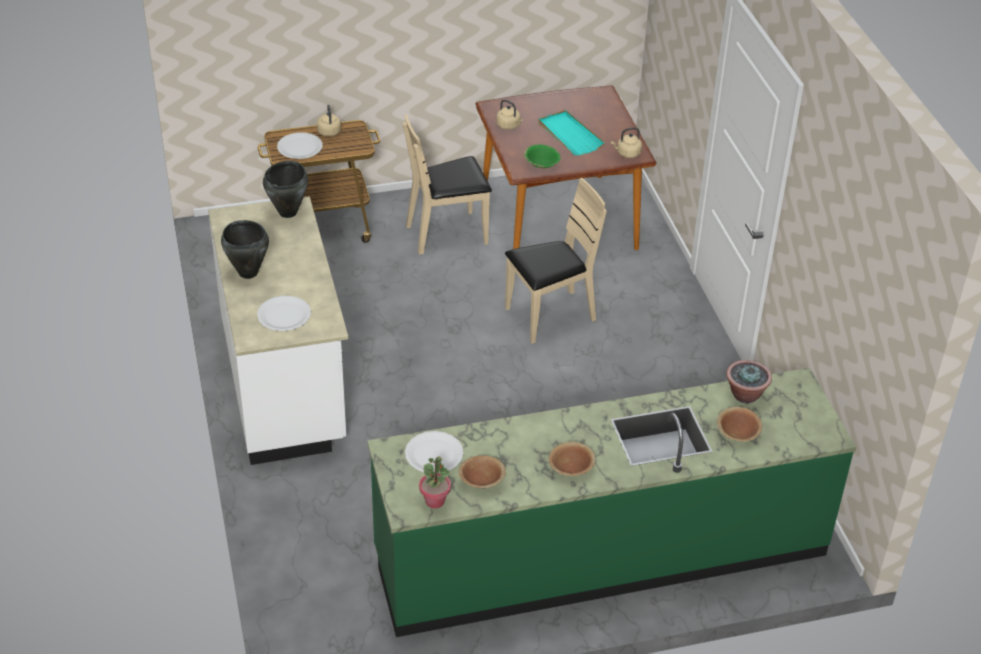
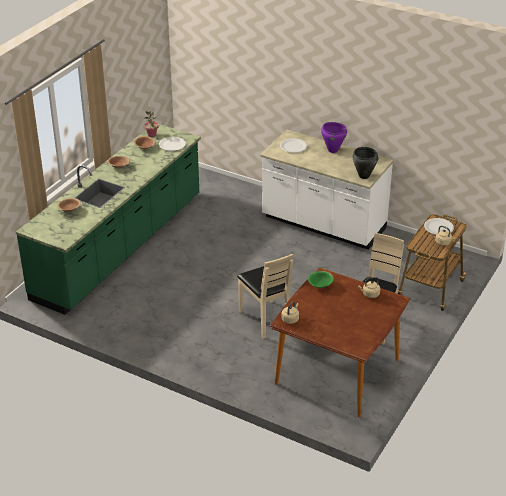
camera: 135 degrees right, 5 degrees down
(248, 273) = (332, 150): black cooking pot -> purple cooking pot
(550, 316) = (265, 319): beige chair -> beige chair turned 45 degrees counterclockwise
(569, 135) = (334, 310): turquoise tray -> none
(745, 394) = (82, 224): potted plant -> none

